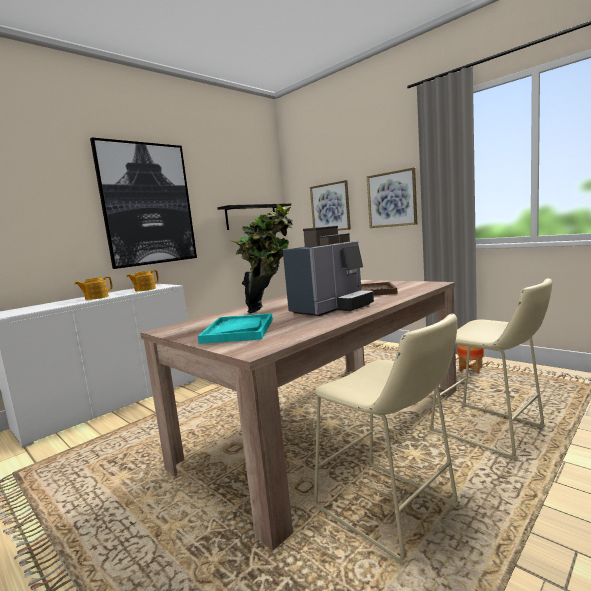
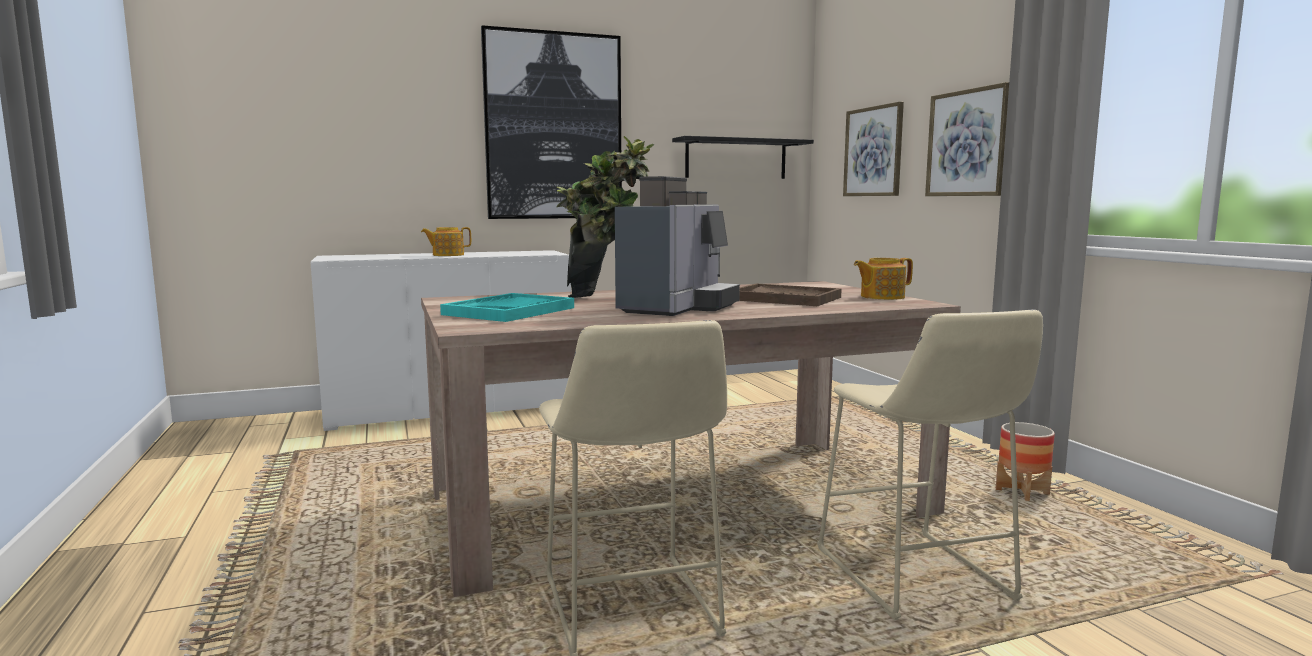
camera: 25 degrees right, 0 degrees up
(144, 289) = (516, 254): teapot -> teapot (881, 297)
(332, 308) = (678, 307): coffee machine -> coffee machine turned 45 degrees counterclockwise

